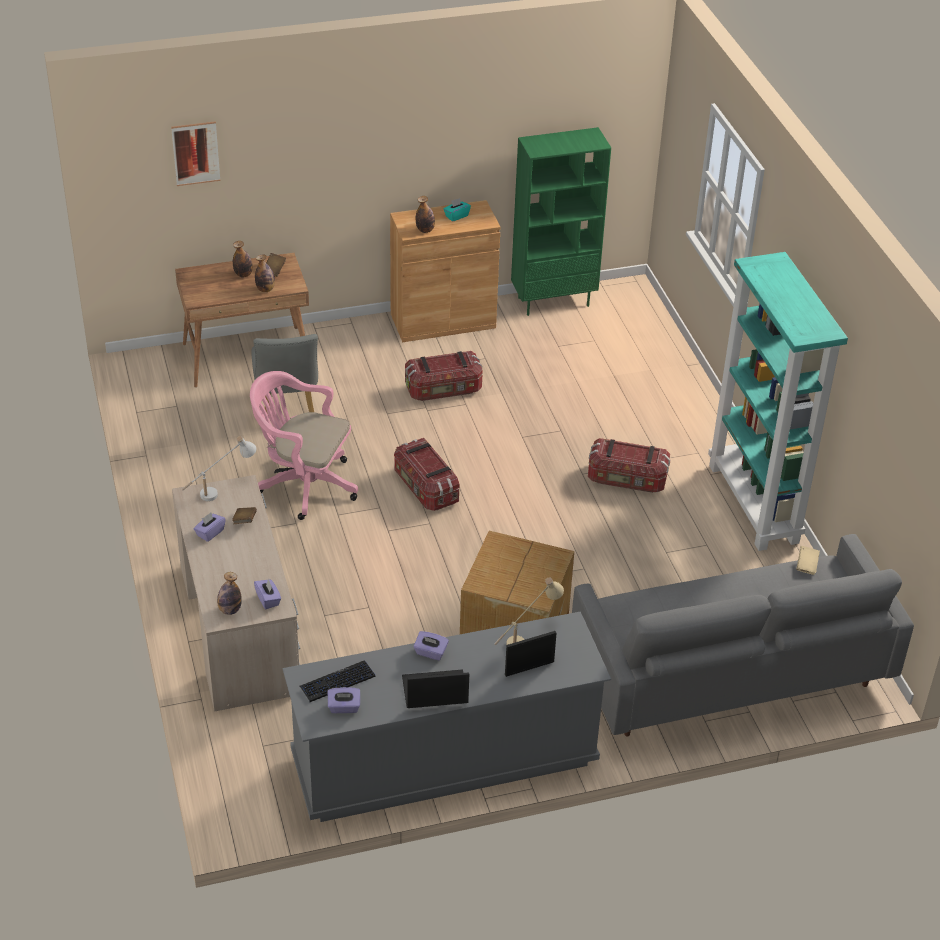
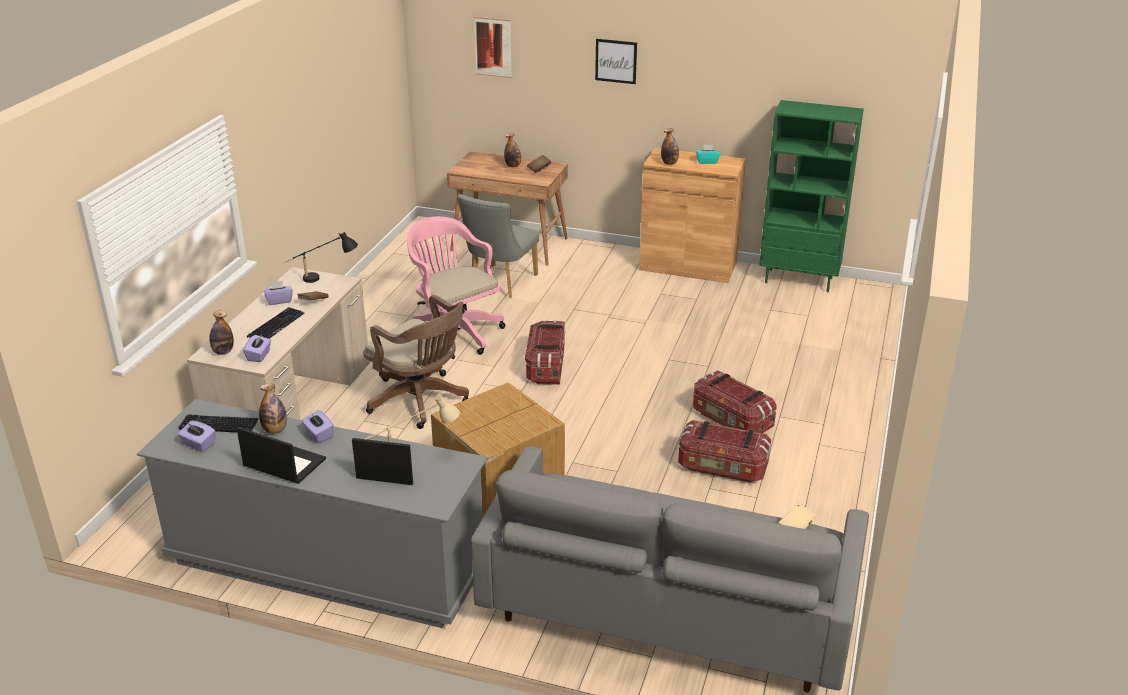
camera: 35 degrees right, 10 degrees down
(220, 490) = (323, 279): white table lamp -> black table lamp
(242, 561) = (276, 325): none -> keyboard
(265, 289) = (517, 177): bottle -> bottle (275, 430)
(340, 137) = (616, 61): none -> picture
(354, 574) = (421, 402): none -> brown office chair
(443, 390) = (637, 308): storage box -> storage box (722, 468)
(754, 504) = (841, 483): turquoise bookcase -> none

